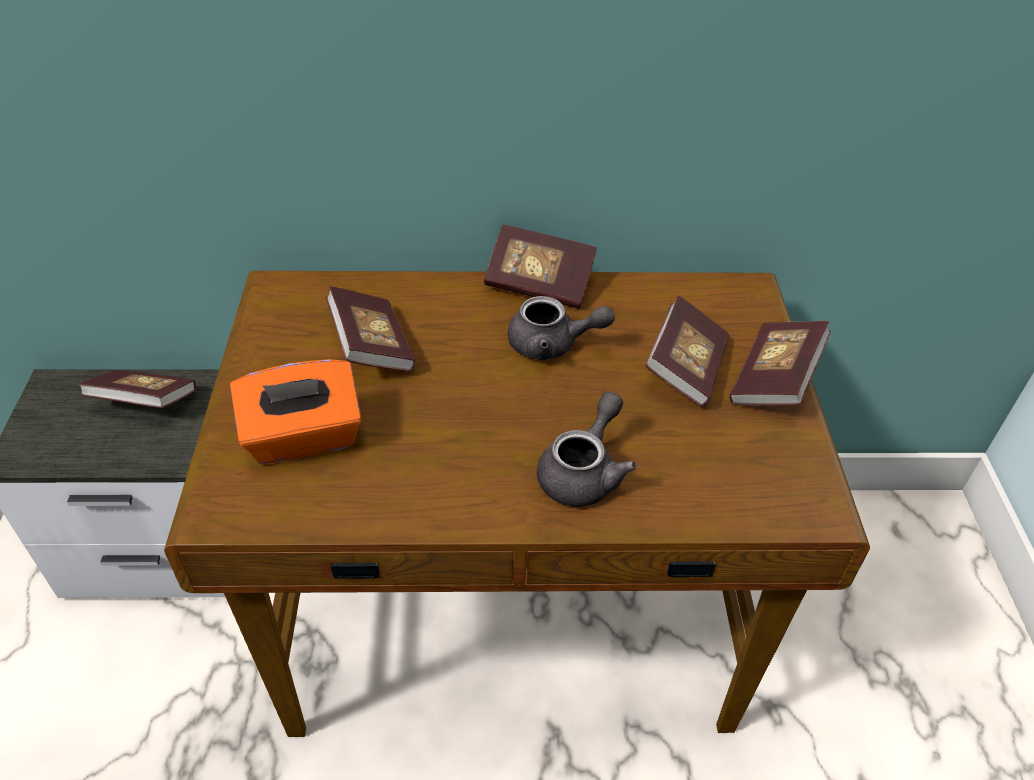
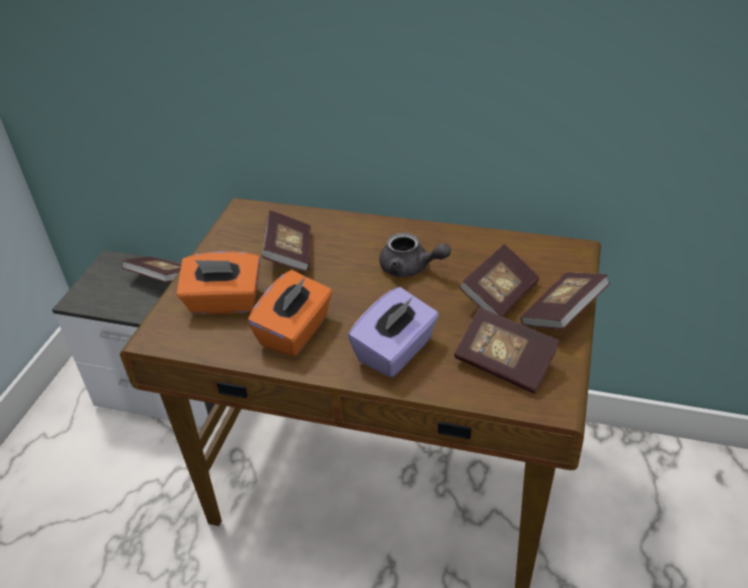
camera: 20 degrees right, 5 degrees down
(430, 467) = (295, 332): none -> orange tissue box
(539, 284) = (419, 228): book -> book (504, 364)
(584, 472) = (396, 351): grey teapot -> purple tissue box

